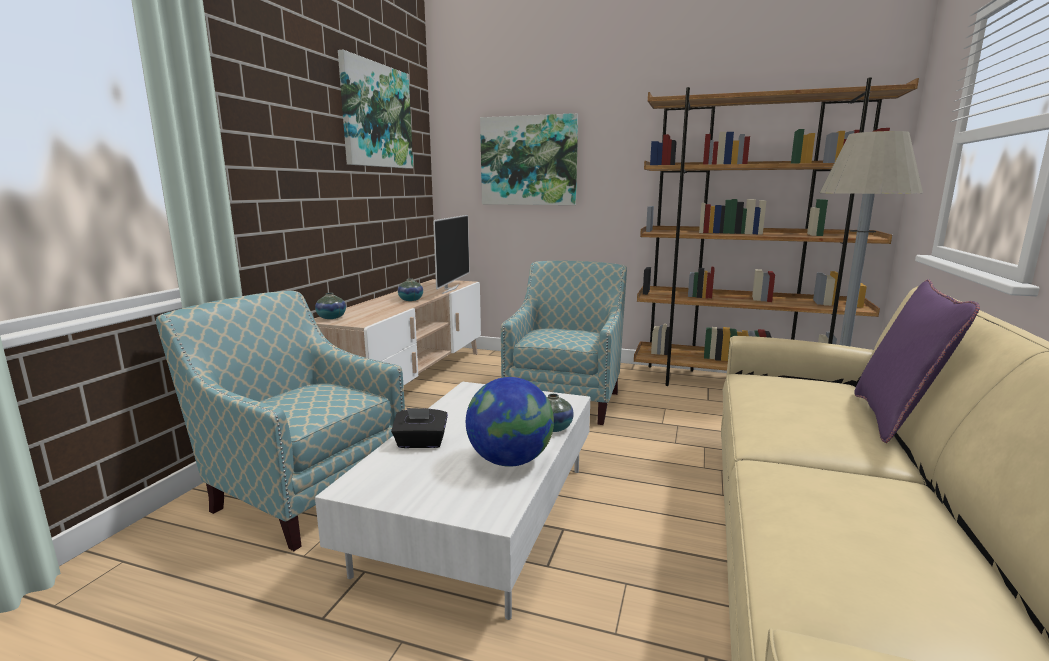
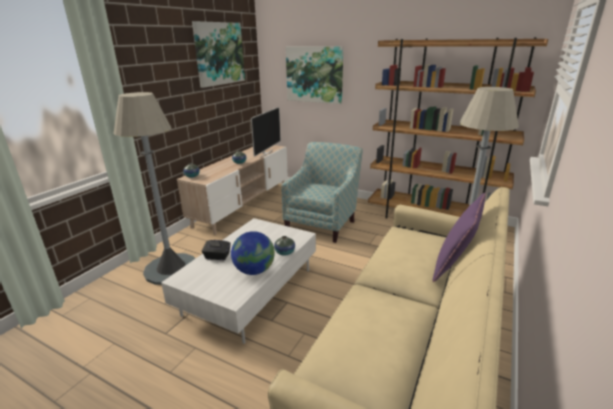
camera: 10 degrees right, 10 degrees up
(302, 489) = (171, 269): armchair -> grey floor lamp

